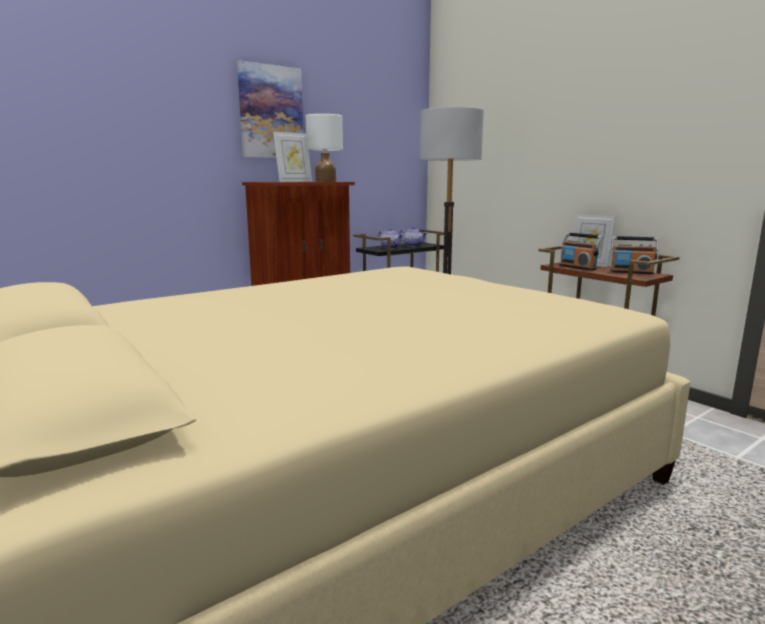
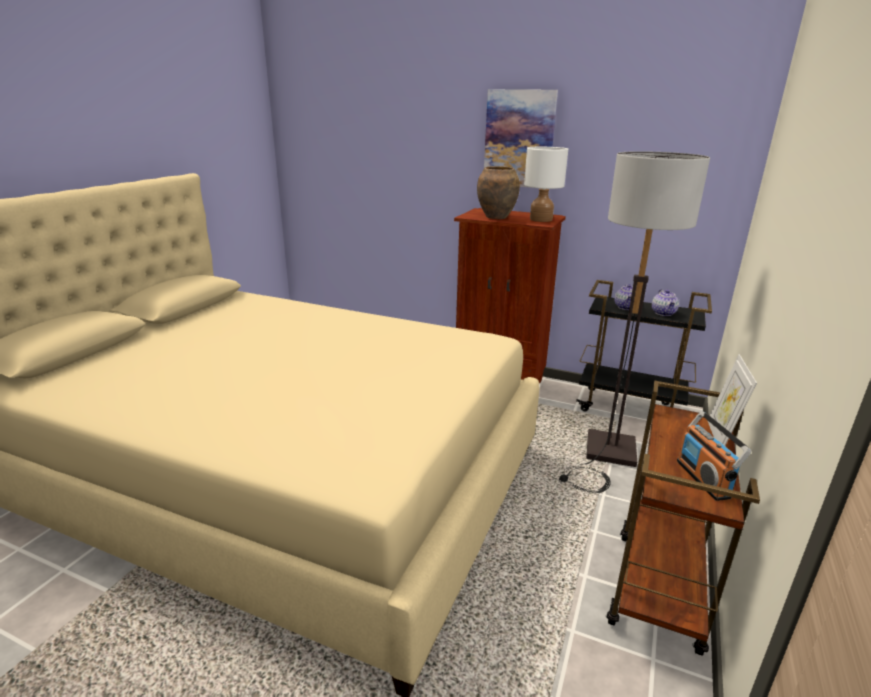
camera: 60 degrees right, 10 degrees up
(294, 181) = (496, 217): picture frame -> brown vase
(578, 267) = (675, 431): radio -> none

